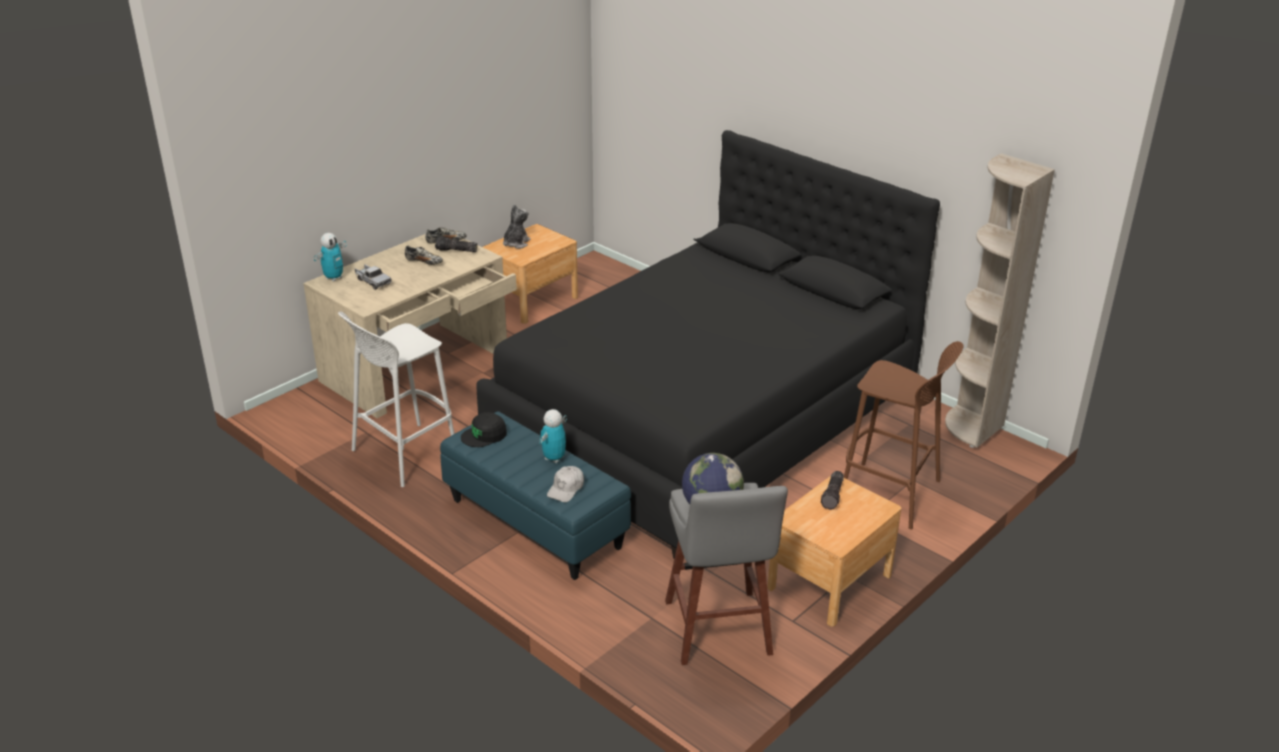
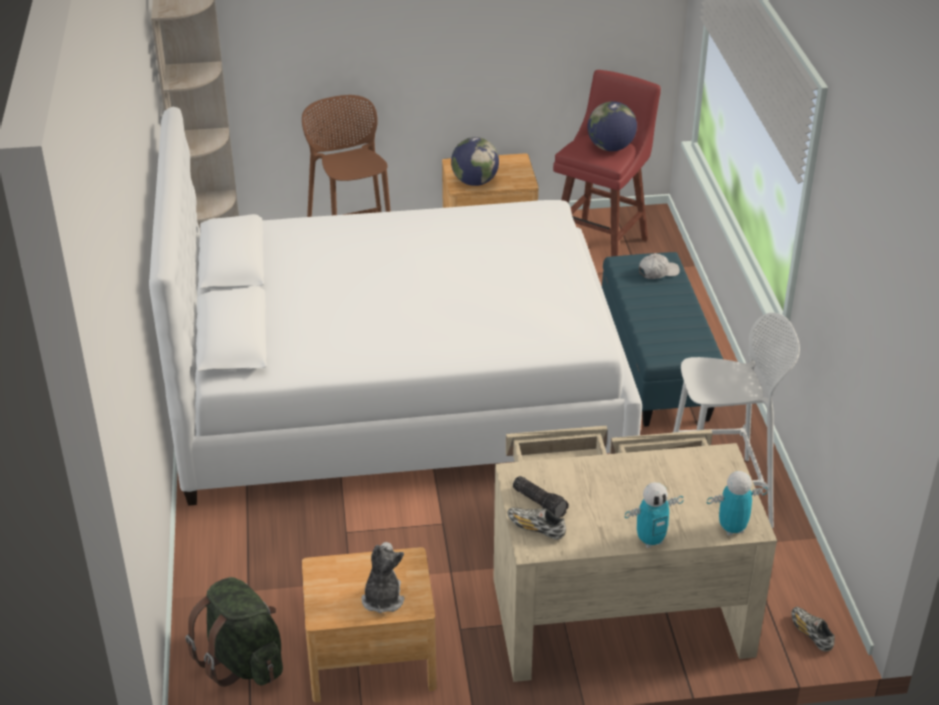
camera: 140 degrees left, 5 degrees up
(372, 281) = (687, 497): toy truck -> none
(424, 262) = (597, 501): shoe -> shoe (810, 634)
(484, 435) = (682, 345): black cap -> none
(516, 243) = (382, 598): plush toy -> plush toy turned 120 degrees clockwise
(554, 458) = (642, 299): toy robot -> toy robot (650, 540)
(592, 277) = (243, 661): none -> green backpack
(705, 418) = (397, 388): black bed -> white bed
(717, 630) = (601, 245): grey stool -> red stool
(833, 495) = (475, 182): flashlight -> globe

